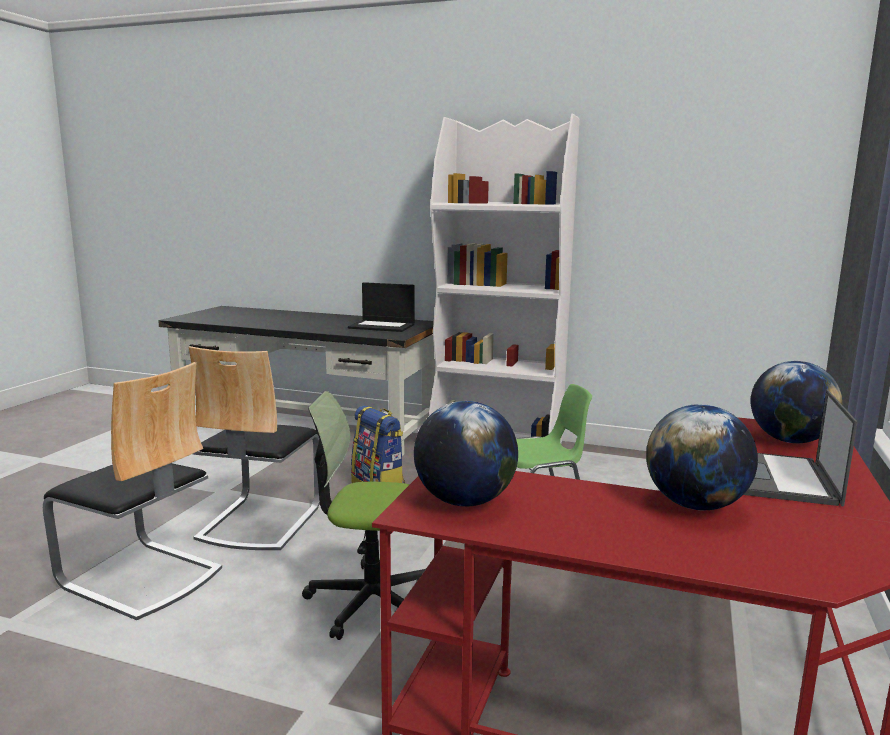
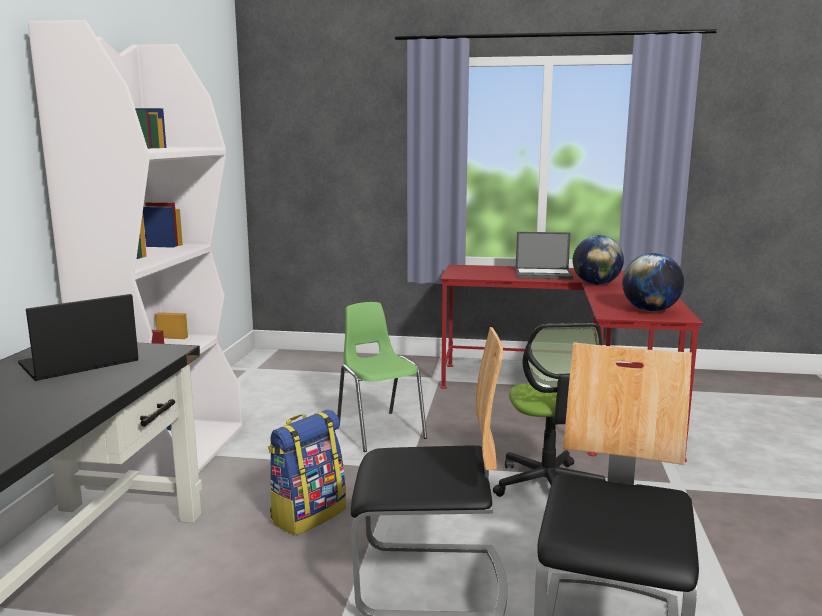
camera: 100 degrees left, 0 degrees up
(382, 326) = (78, 363): laptop -> laptop turned 135 degrees counterclockwise
(789, 441) = (481, 271): globe -> none

